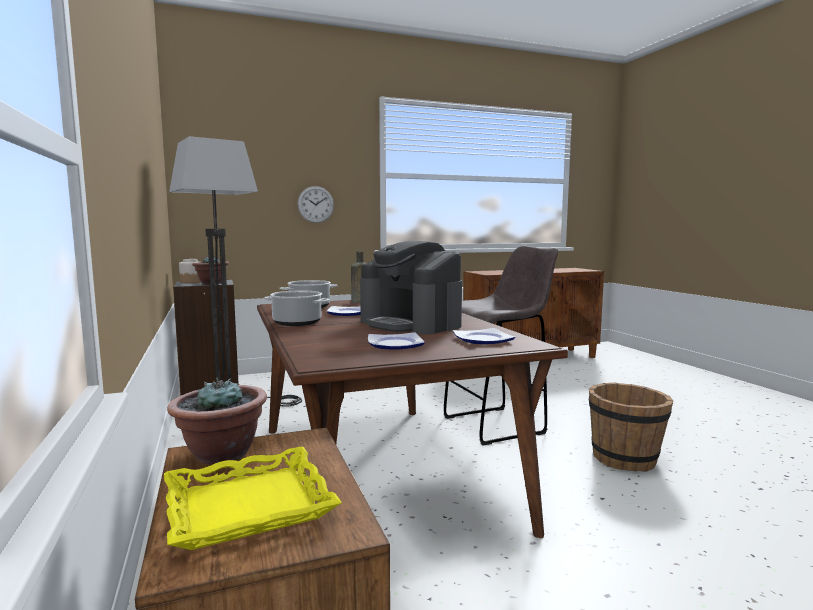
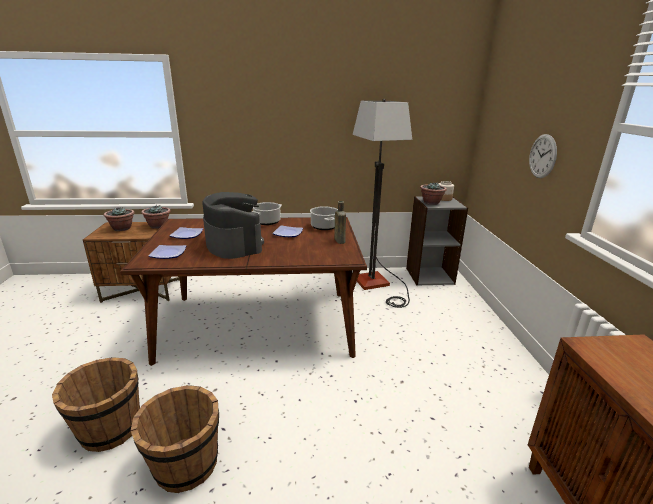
camera: 105 degrees right, 15 degrees up
(248, 506) = (122, 228): yellow tray -> potted plant
(411, 324) = (234, 244): coffee machine -> coffee machine turned 90 degrees clockwise
(496, 425) = (306, 401): grey stool -> none
(660, 516) = (109, 429): none -> brown bucket

